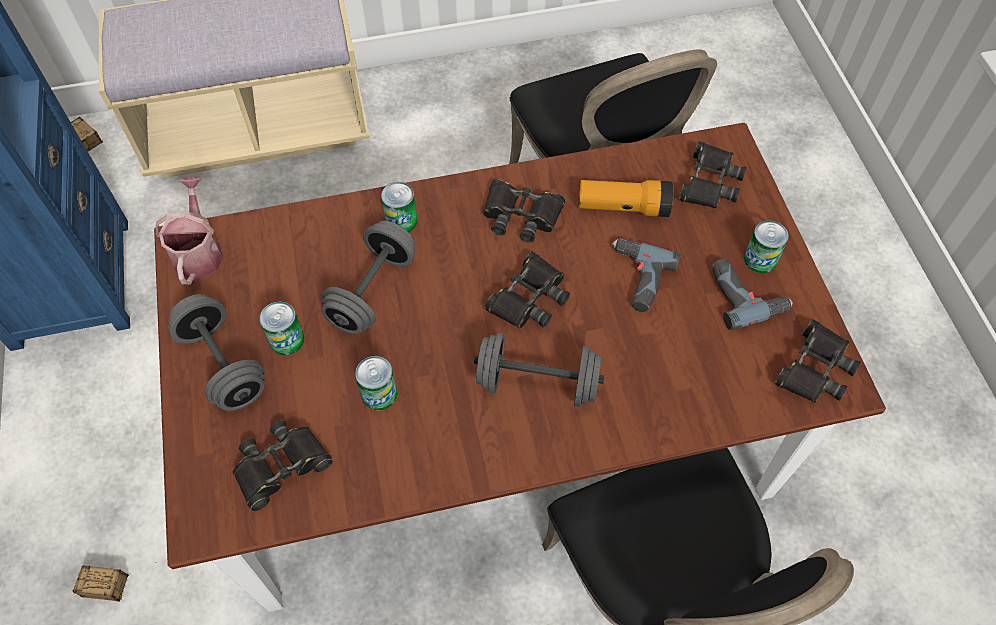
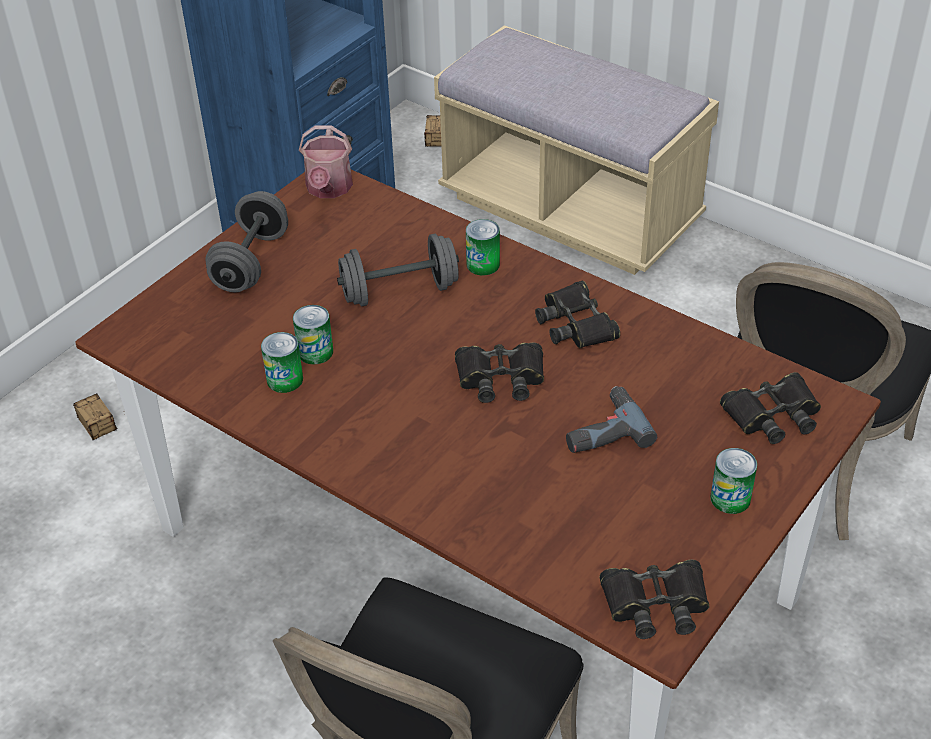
camera: 50 degrees right, 15 degrees down
(199, 251) = (328, 189): watering can -> watering can turned 135 degrees clockwise
(281, 466) = (202, 342): black binoculars -> none
(287, 340) = (306, 277): can -> can (285, 380)
(537, 383) = (425, 431): grey dumbbell -> none
(623, 207) = (667, 377): flashlight -> none
(745, 294) = (677, 510): power drill -> none

